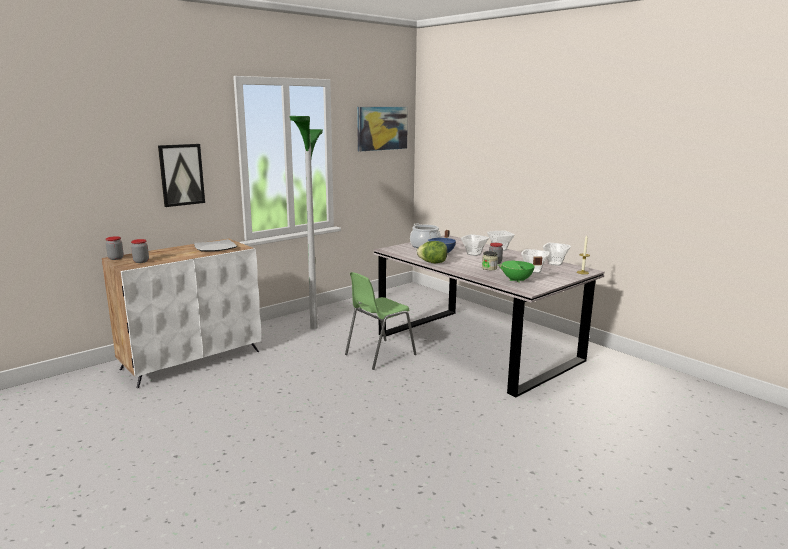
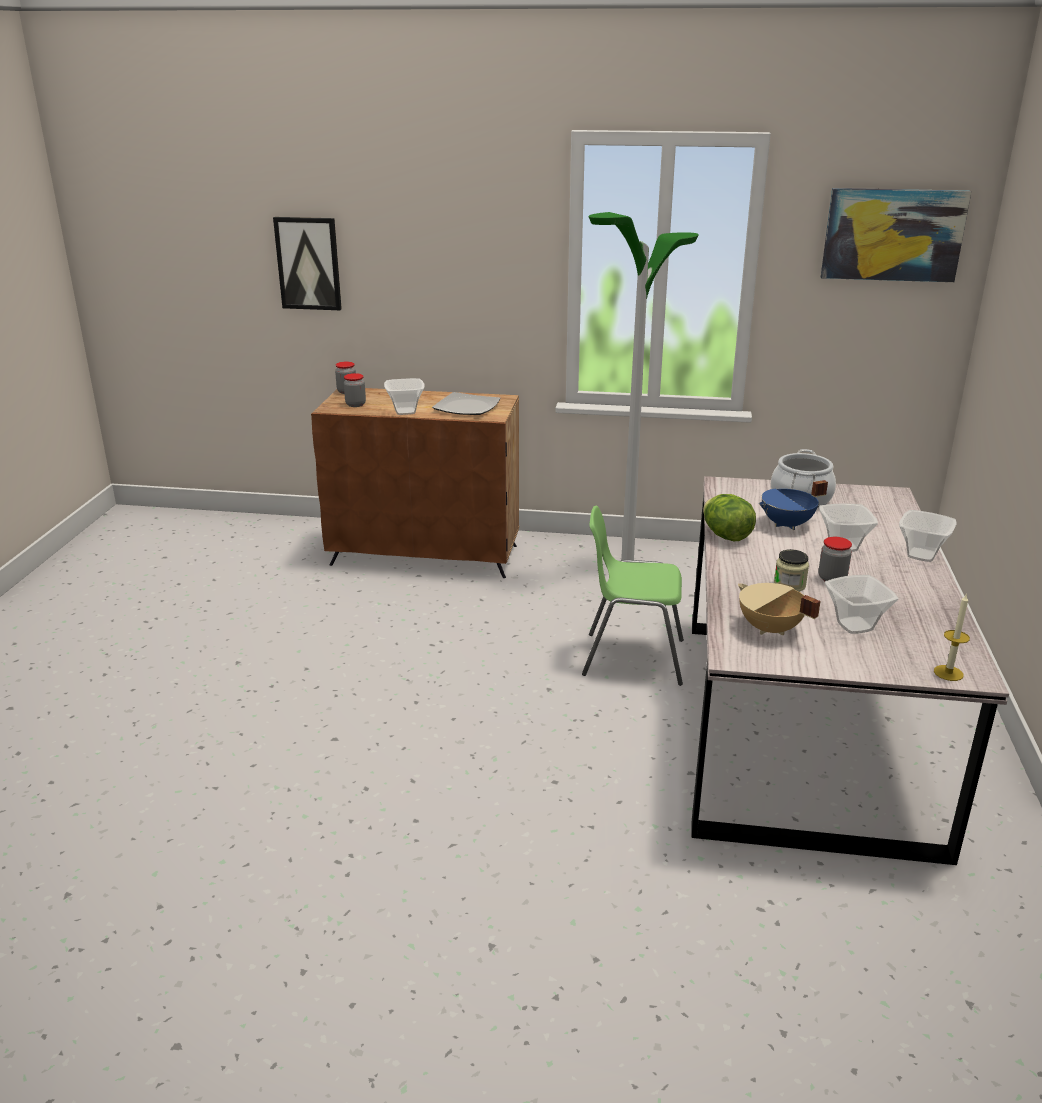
camera: 50 degrees right, 10 degrees up
(181, 174) = (471, 286): picture -> picture (308, 263)
(192, 360) = (426, 555): white cabinet -> brown cabinet
(517, 280) = (769, 629): green cooking pot -> beige cooking pot
(554, 263) = (945, 629): bowl -> bowl (405, 411)

